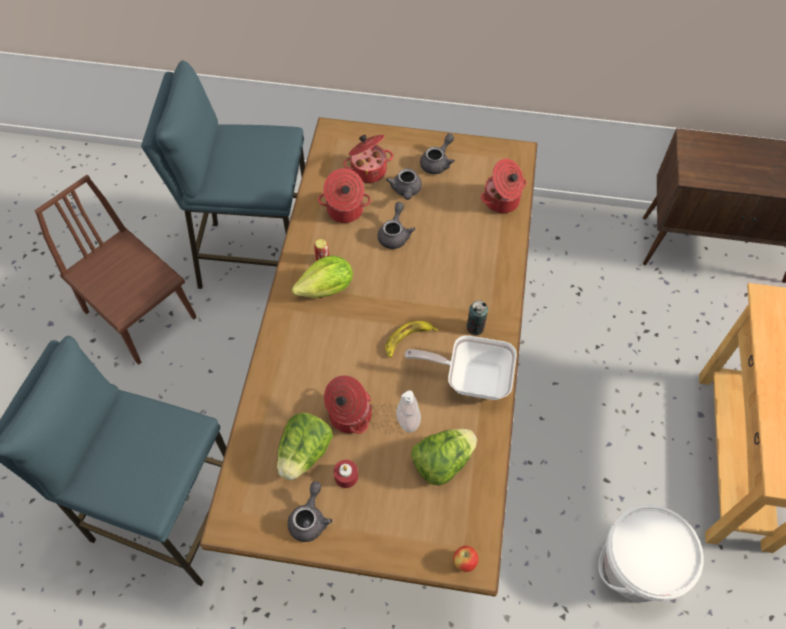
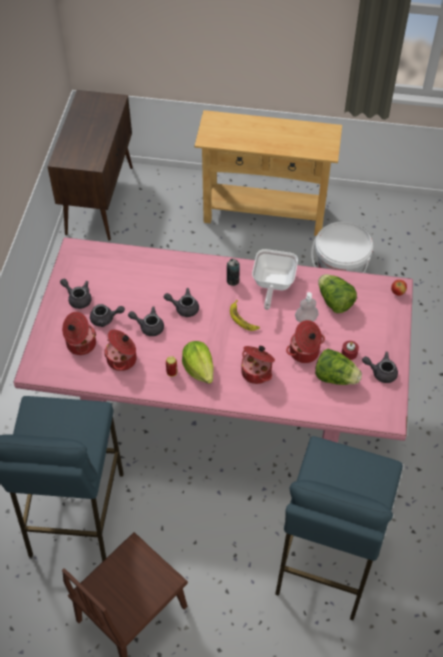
camera: 90 degrees left, 5 degrees down
(391, 396) = (219, 404): brown dining table -> pink dining table
(426, 271) = (183, 307): none -> grey teapot
(502, 201) = (121, 260): cooking pot -> cooking pot (257, 371)

